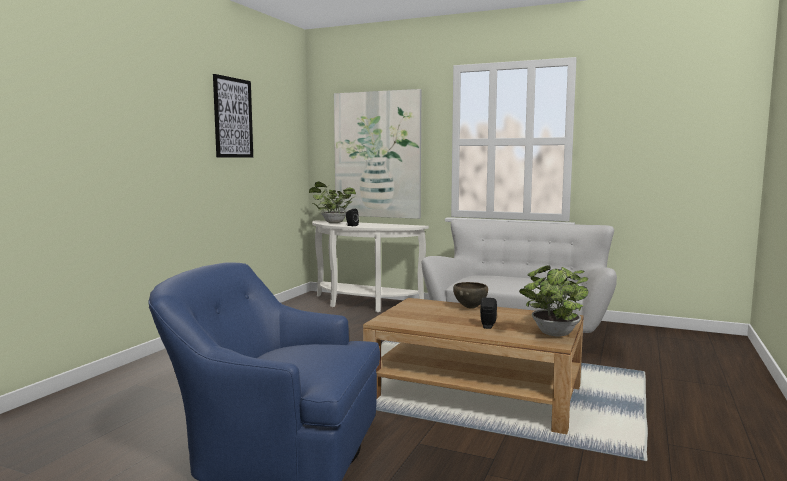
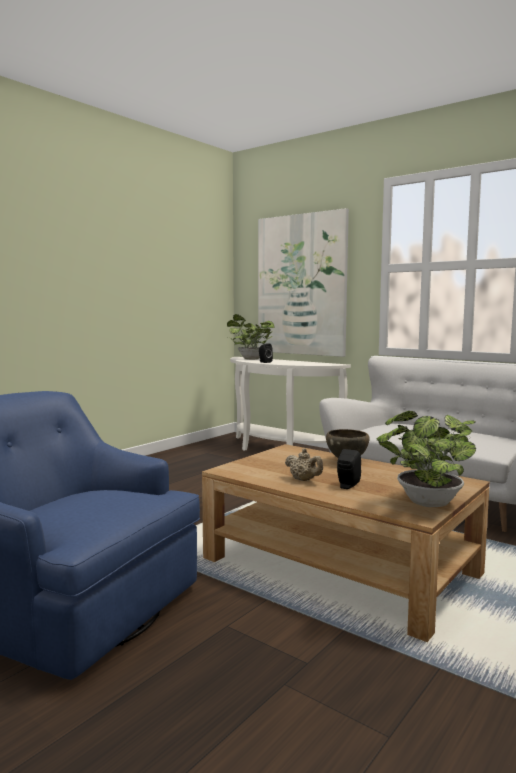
camera: 15 degrees right, 0 degrees up
(233, 118) = (137, 244): picture -> none
(451, 324) = (304, 480): none -> beige teapot

